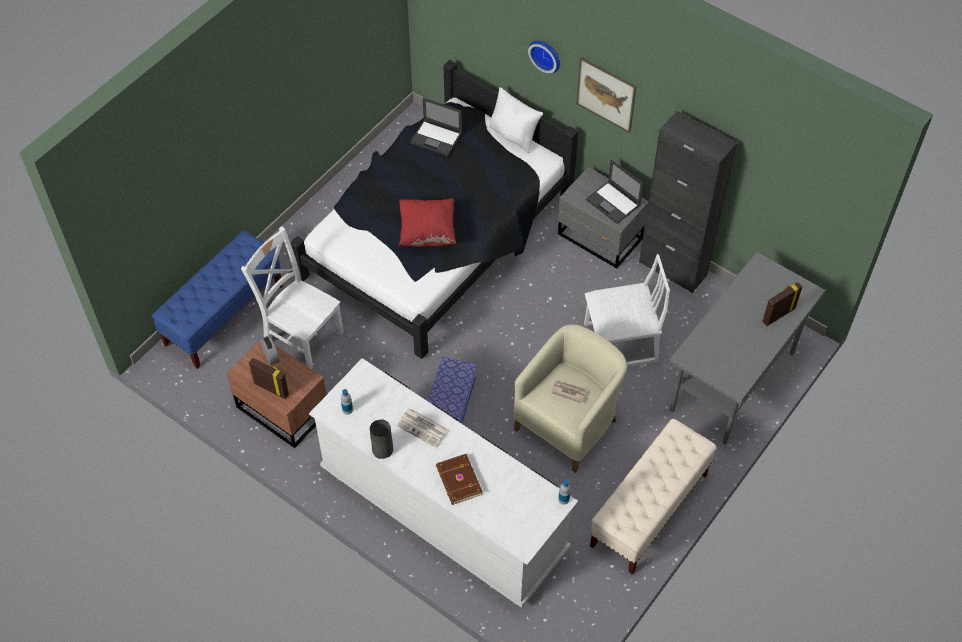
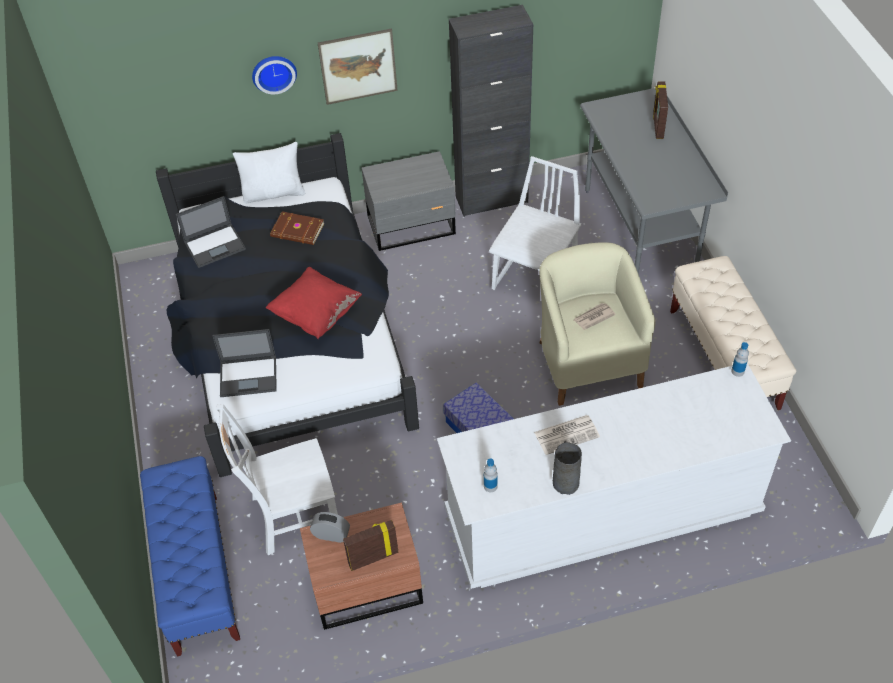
camera: 50 degrees left, 5 degrees down
(458, 481) = (654, 441): brown book -> brown book (297, 231)
(613, 203) = (418, 173): laptop -> laptop (249, 376)

